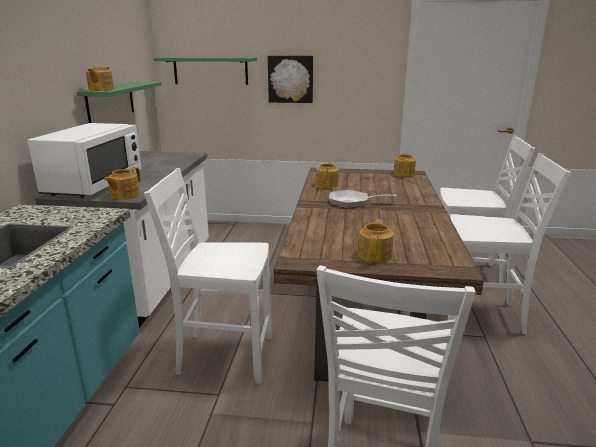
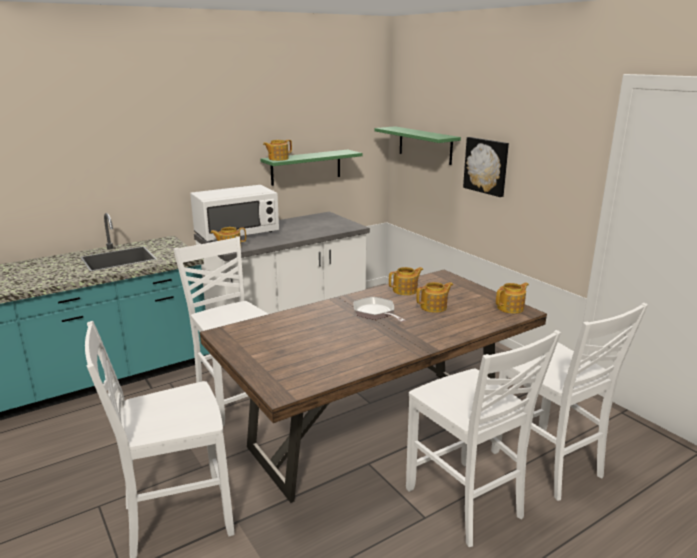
camera: 50 degrees right, 0 degrees up
(375, 255) = (267, 355): teapot -> teapot (434, 307)

